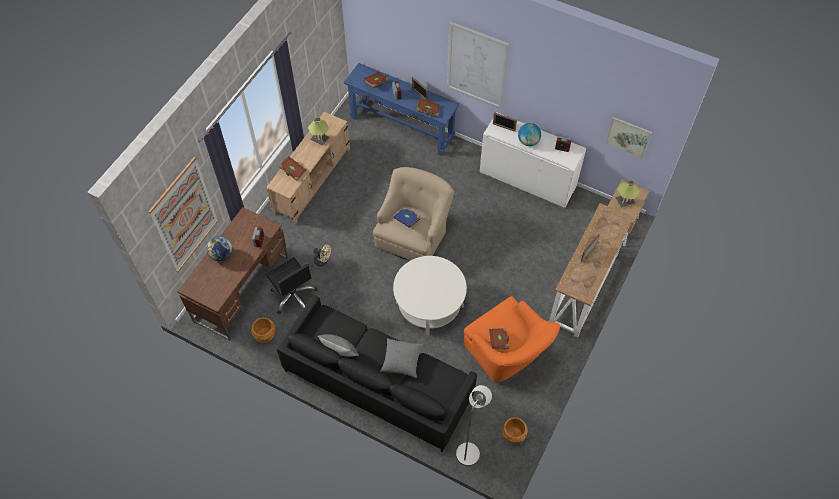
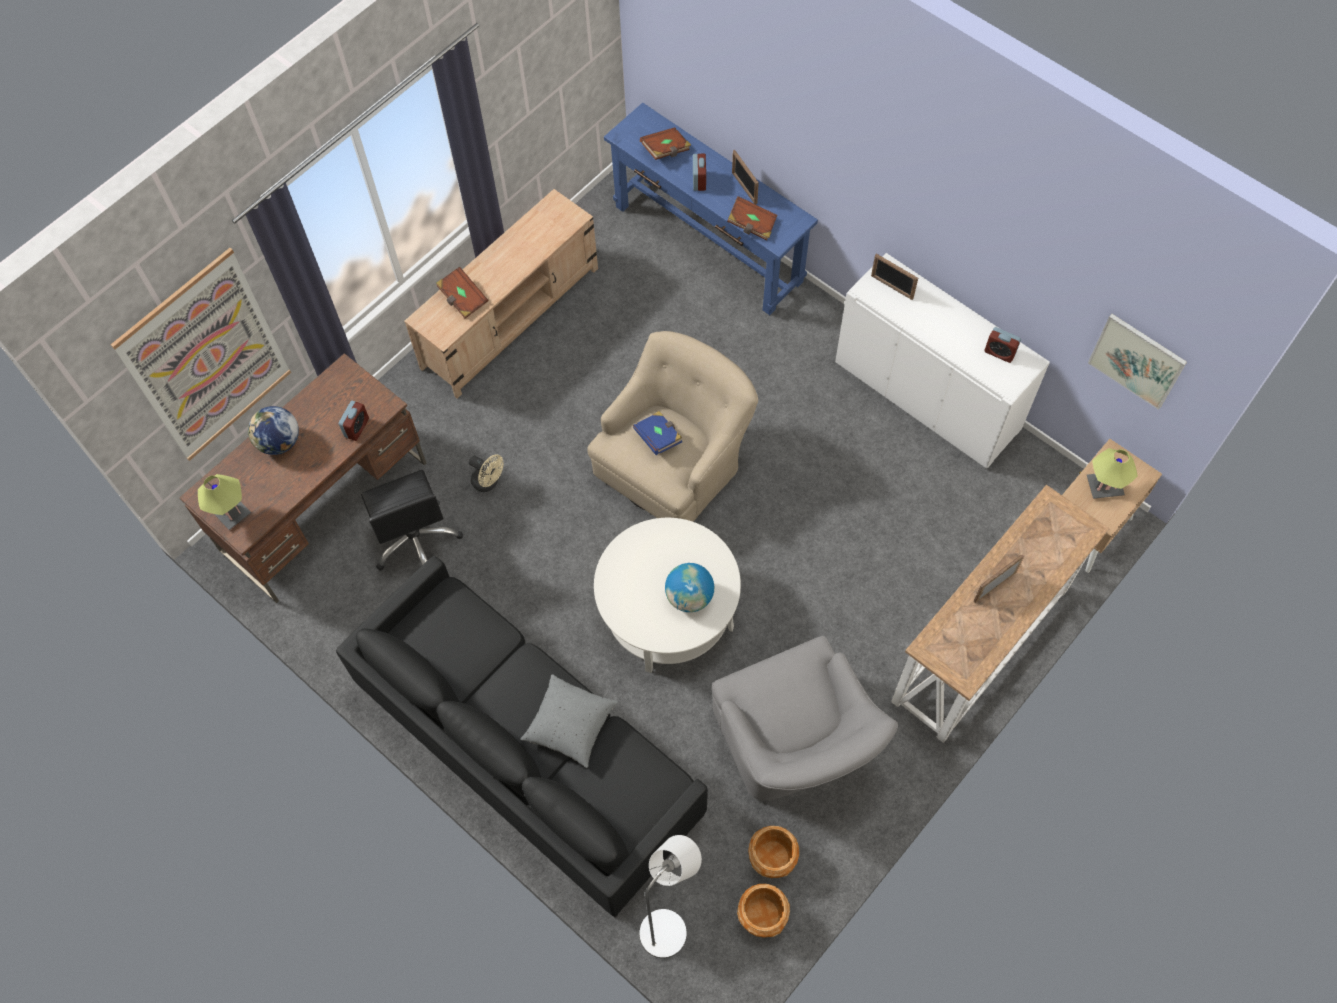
camera: 15 degrees right, 5 degrees up
(265, 335) = (343, 607): brown planter -> brown planter (772, 857)
(320, 139) = (531, 243): table lamp -> table lamp (231, 512)
(340, 353) = (456, 682): grey pillow -> none
(477, 65) = (857, 152): picture -> none
(499, 341) = (773, 725): brown book -> none
(508, 353) = (795, 744): orange armchair -> grey armchair
(528, 141) = (934, 326): globe -> globe (689, 597)

